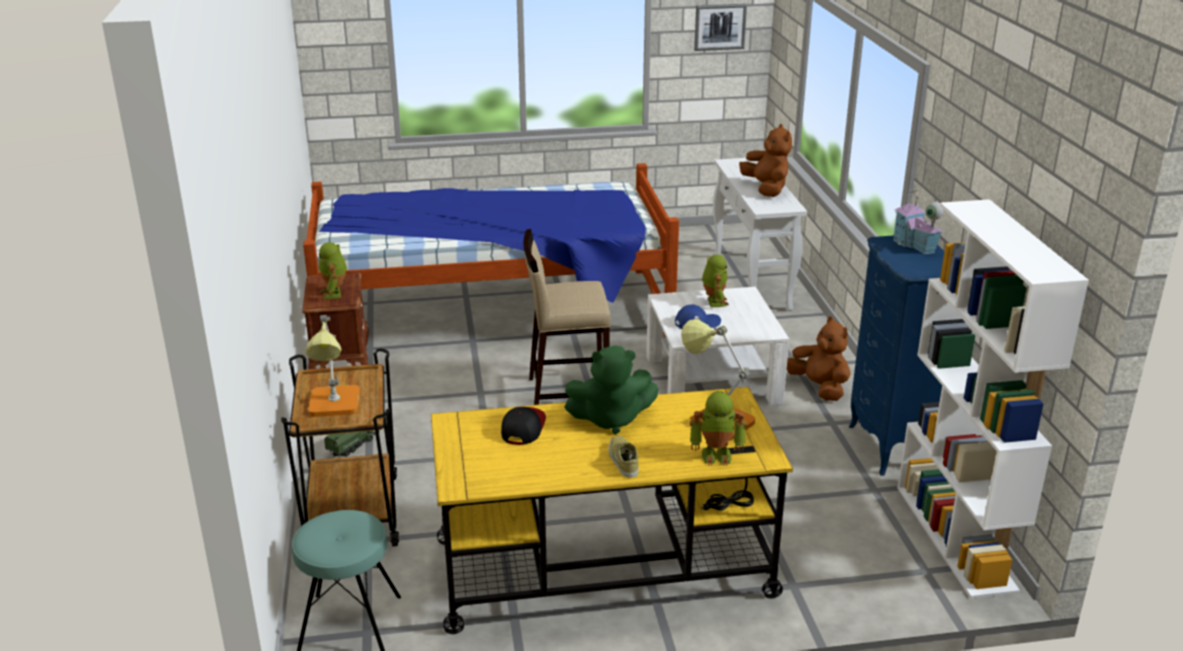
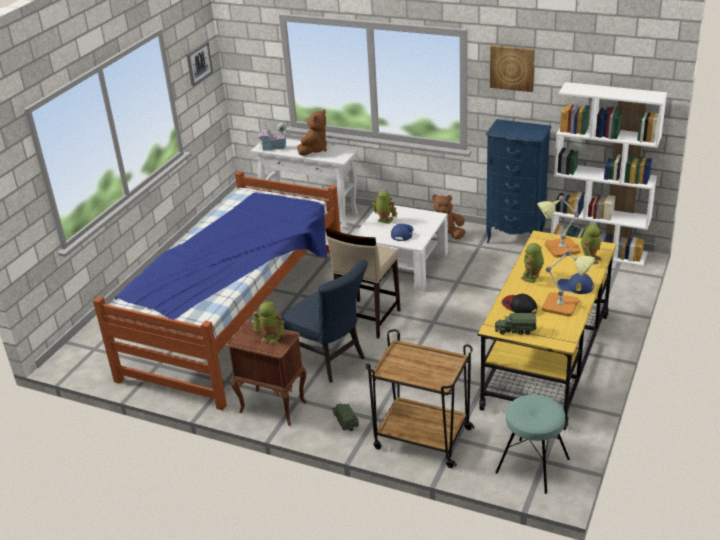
camera: 55 degrees left, 5 degrees up
(334, 407) = (429, 370): table lamp -> table lamp (565, 306)
(460, 397) = (329, 360): none -> blue chair
(461, 439) = (515, 330): none -> toy truck
(610, 419) = (532, 278): green plush toy -> toy robot
(622, 460) = (575, 286): beige shoe -> blue cap
(766, 189) = (314, 149): brown plush toy -> brown plush toy turned 105 degrees clockwise
(914, 245) = (507, 126): toy house -> toy house (273, 148)
(953, 149) = (512, 67): none -> picture

